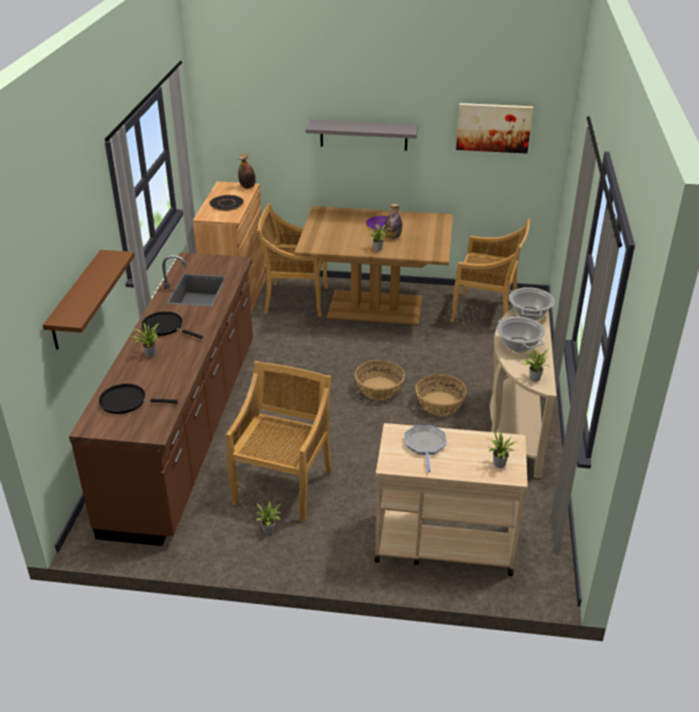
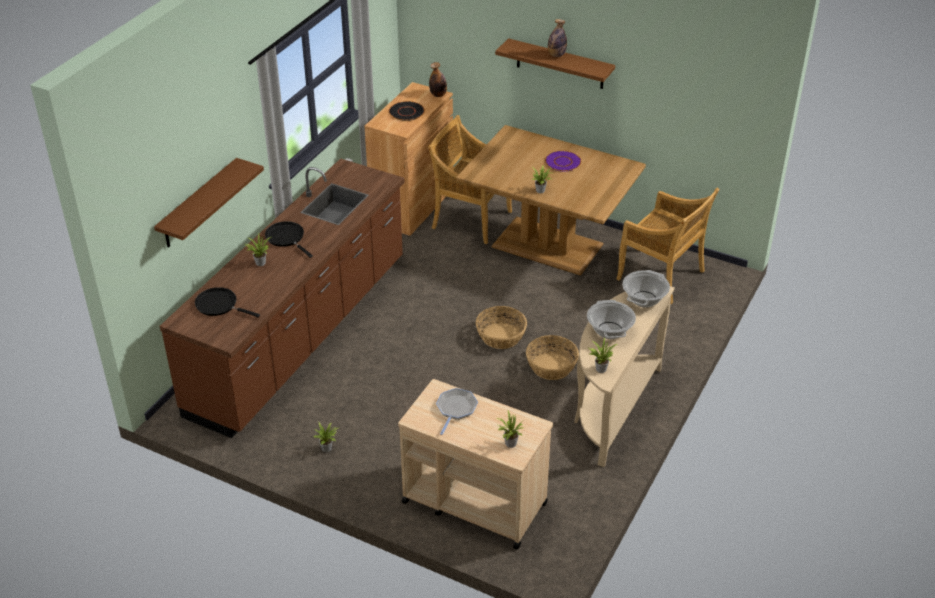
camera: 20 degrees right, 5 degrees up
(283, 486) = (360, 411): beige chair -> none
(363, 135) = (560, 64): grey shelf -> brown shelf
(392, 237) = (564, 180): bottle -> bottle (556, 55)
(493, 127) = (692, 83): picture -> none

